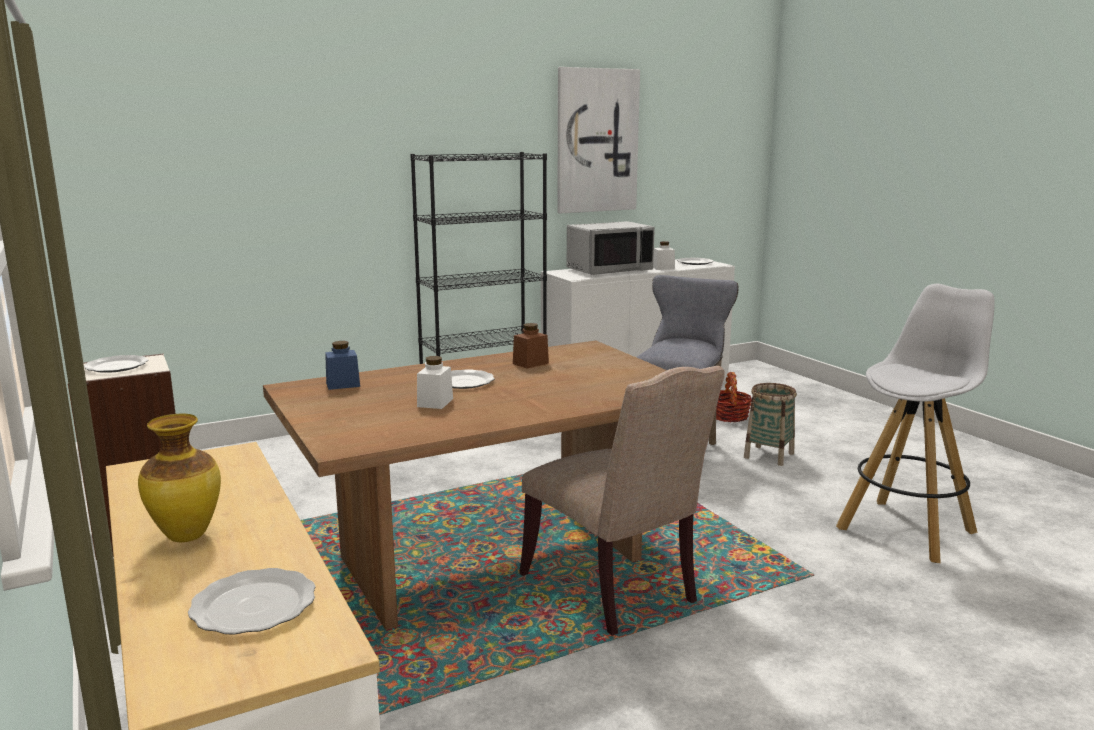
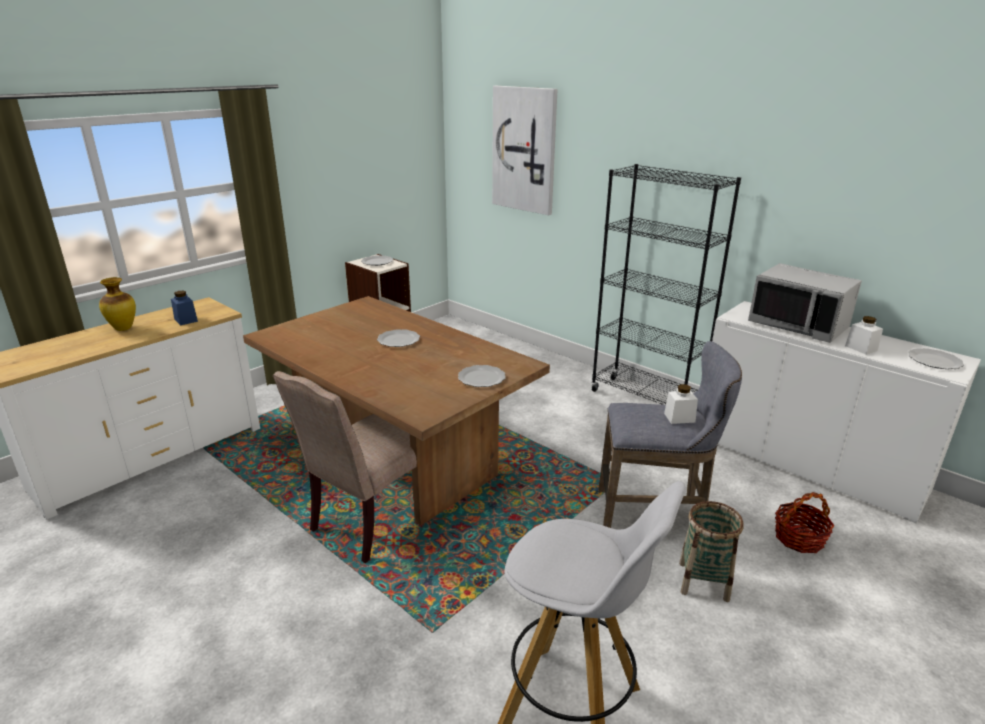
camera: 70 degrees right, 10 degrees up
(255, 605) = (52, 354): plate -> plate (482, 378)
(343, 384) = (376, 312): blue jar -> blue jar (186, 320)
(435, 402) = (350, 341): white jar -> white jar (679, 418)
(530, 363) = (457, 352): brown jar -> none
(596, 141) = (847, 178): picture -> picture (524, 150)

